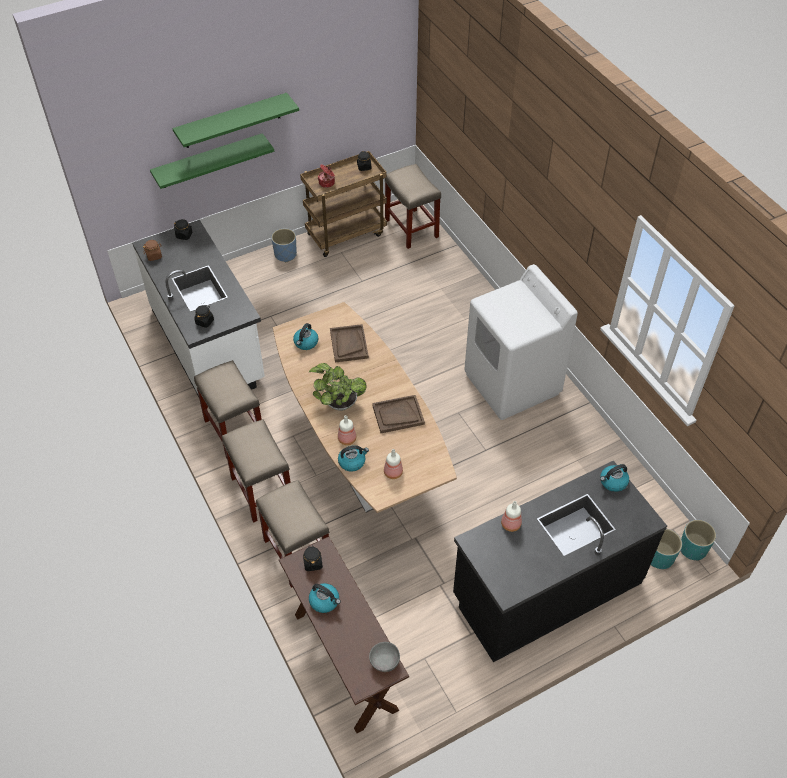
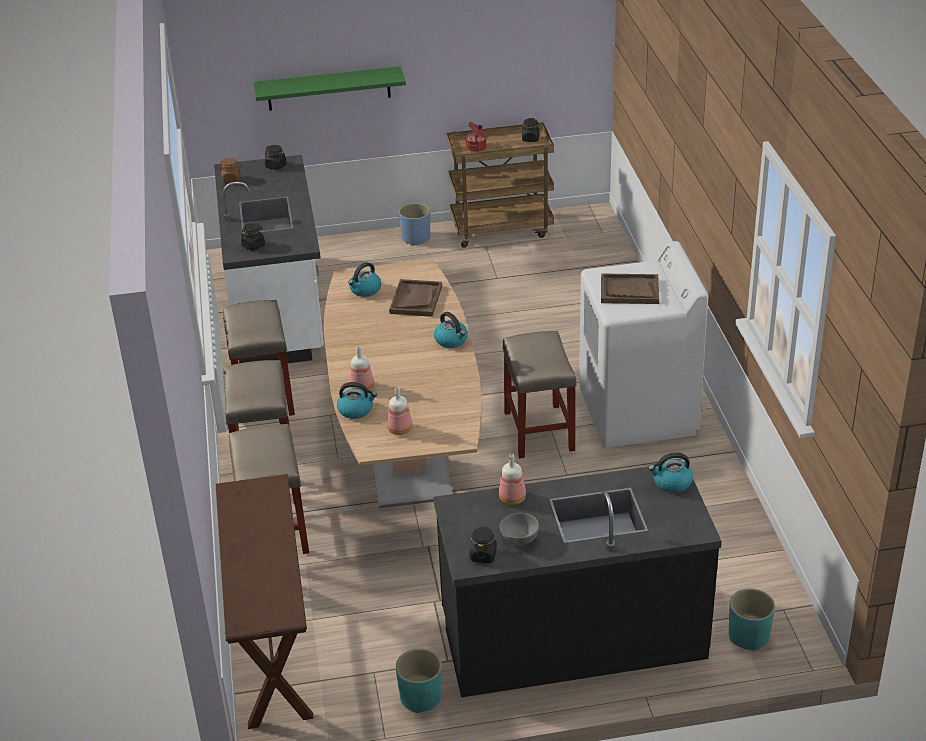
camera: 20 degrees right, 15 degrees down
(232, 121) = (362, 41): green shelf -> none
(313, 563) = (253, 494): black jar -> black jar (483, 555)
(325, 601) = (246, 533): kettle -> kettle (451, 340)
(338, 403) = (371, 352): potted plant -> none
(384, 662) = (283, 606): grey bowl -> grey bowl (518, 539)
(398, 415) = (437, 376): brown tray -> brown tray (629, 291)
(412, 229) = (588, 236): beige stool -> beige stool (539, 432)
(693, 549) = (802, 637): turquoise planter -> turquoise planter (420, 698)

